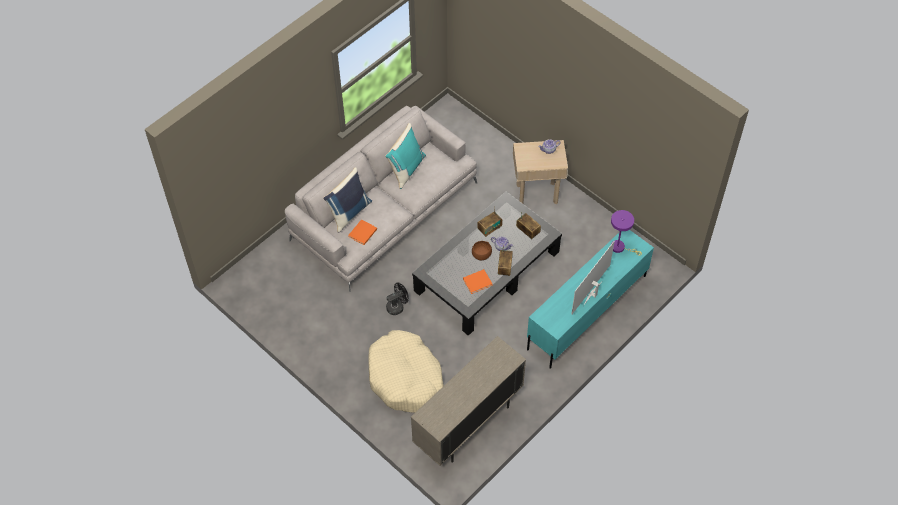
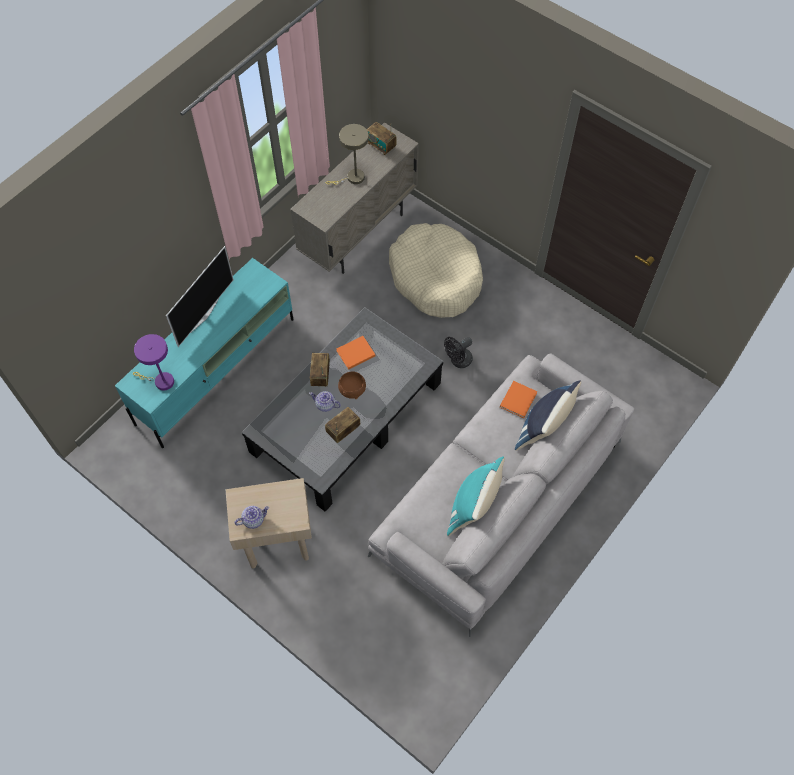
camera: 175 degrees right, 5 degrees up
(472, 384) = (352, 178): none -> beige table lamp
(528, 231) = (289, 430): radio -> radio (381, 146)

